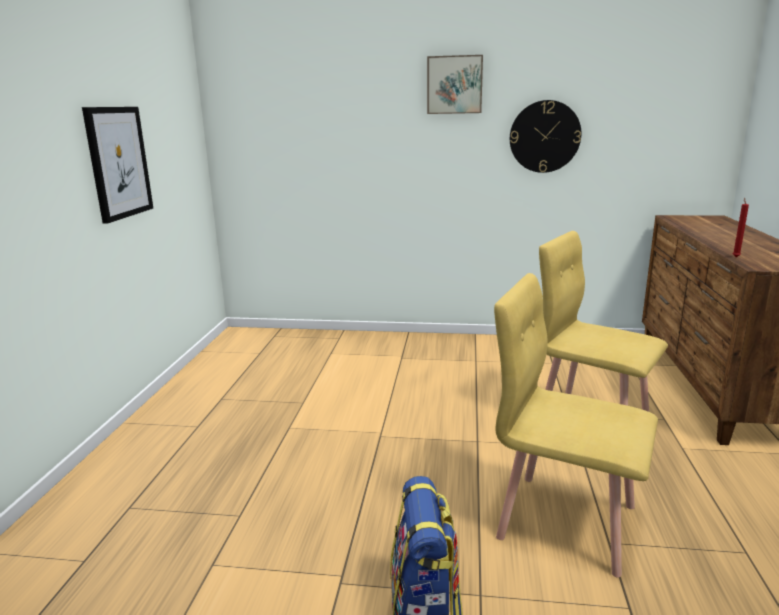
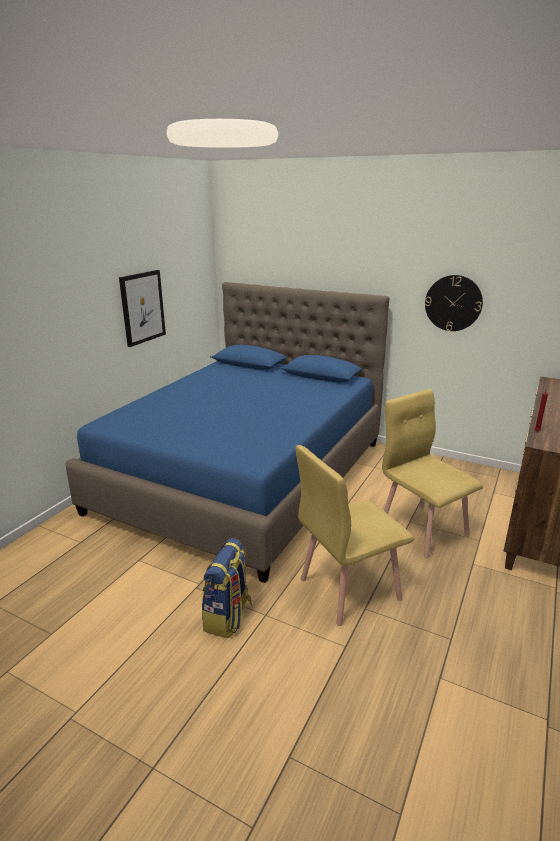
camera: 20 degrees right, 5 degrees up
(312, 401) = (245, 476): none -> blue bed
(454, 85) = (386, 257): picture -> none
(565, 520) = (348, 588): yellow chair -> yellow chair turned 75 degrees counterclockwise

